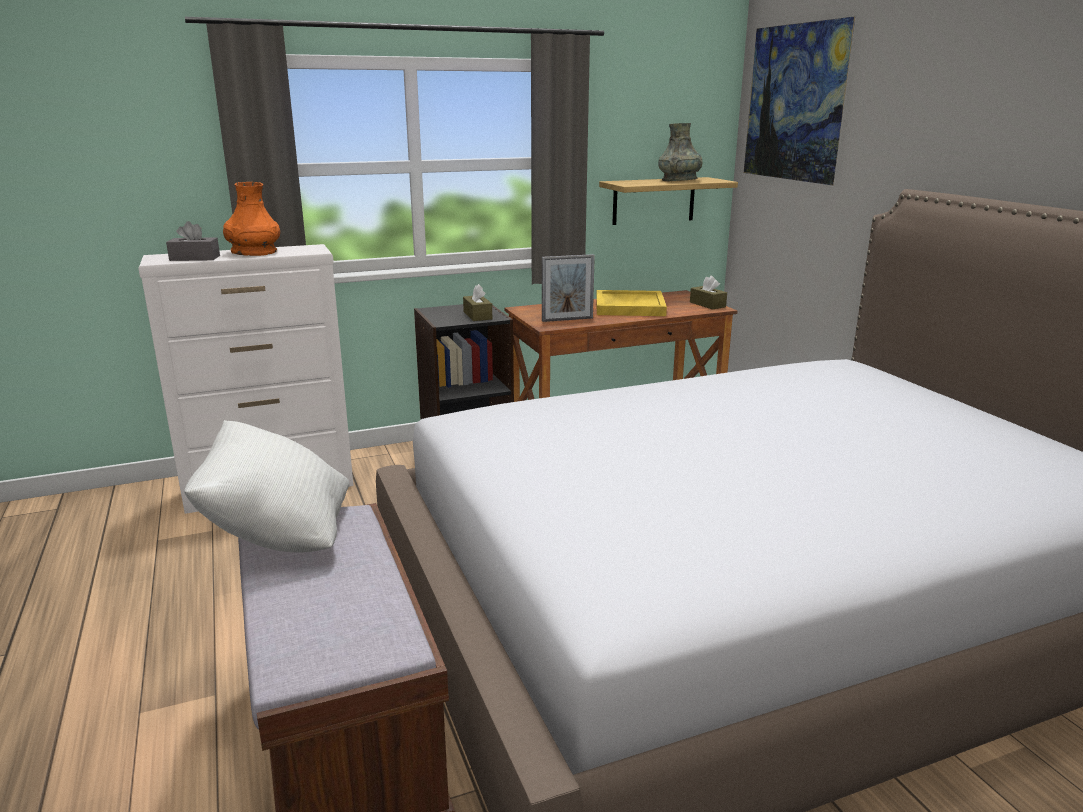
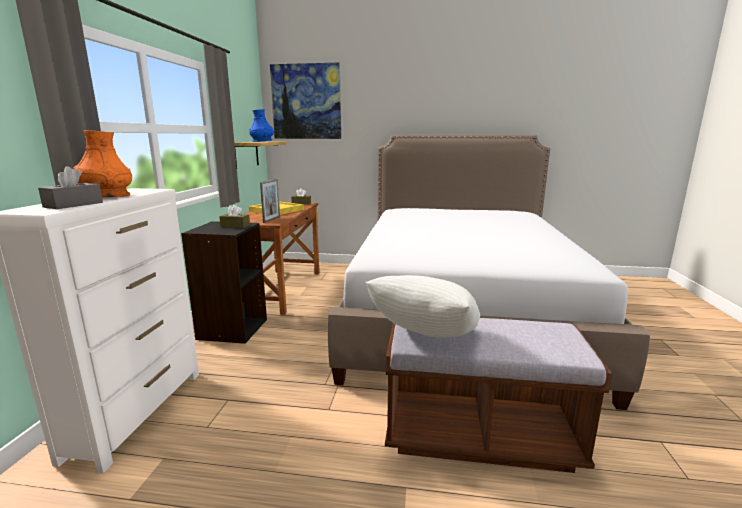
camera: 60 degrees left, 5 degrees down
(679, 180) = (262, 141): grey vase -> blue vase

